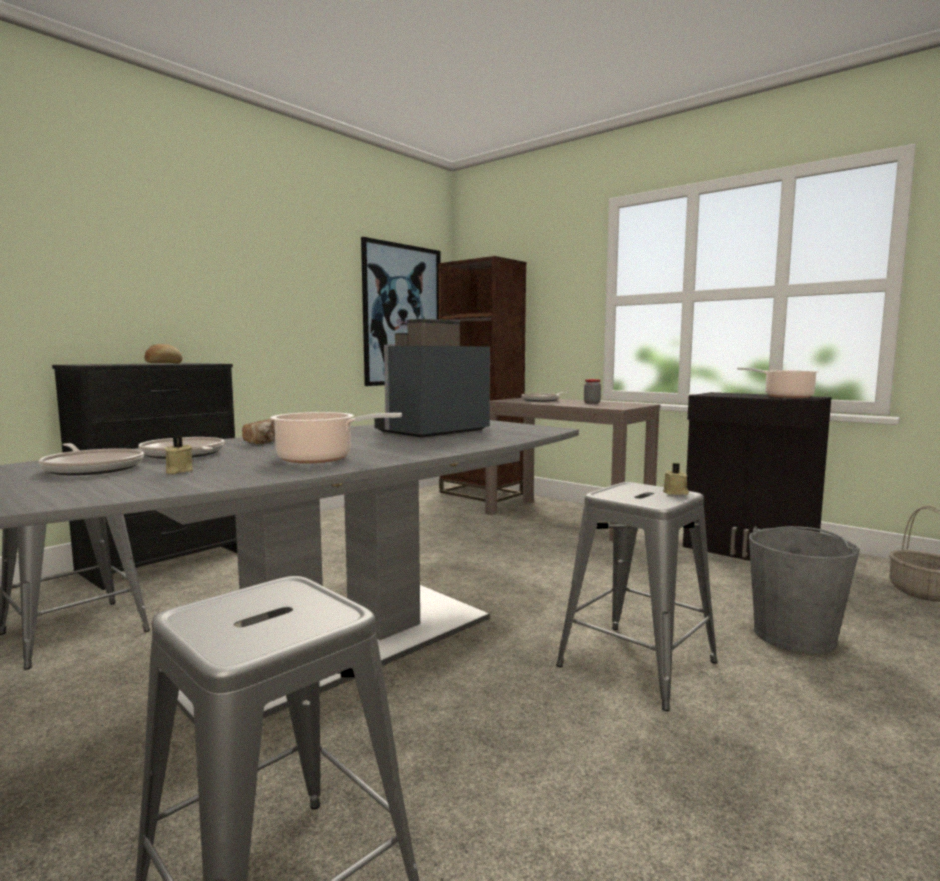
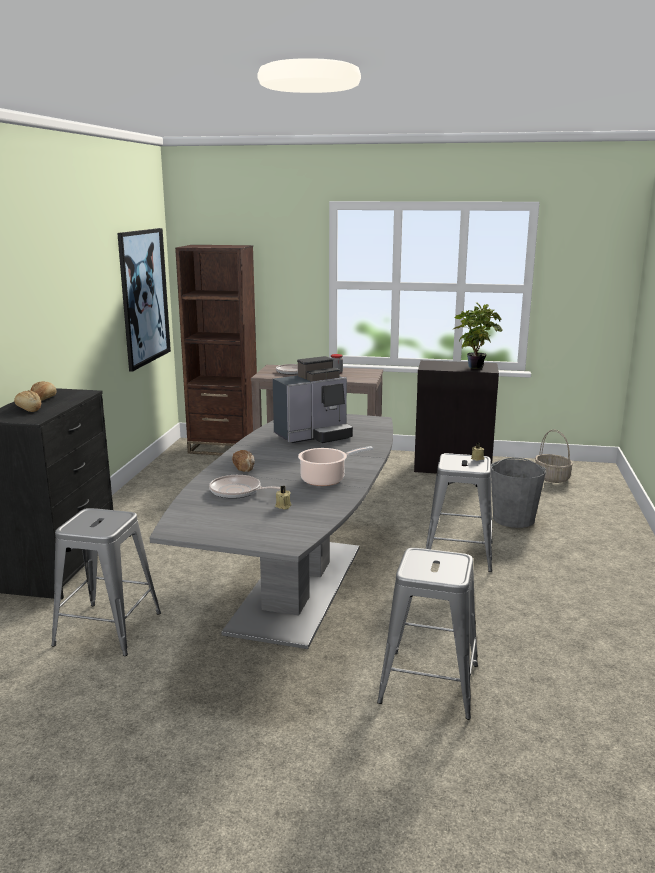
camera: 30 degrees left, 10 degrees up
(93, 468) = (227, 514): frying pan -> none
(123, 364) = (28, 409): none -> bread
(431, 431) = (314, 435): coffee machine -> coffee machine turned 135 degrees counterclockwise
(785, 396) = (474, 366): cooking pot -> potted plant

